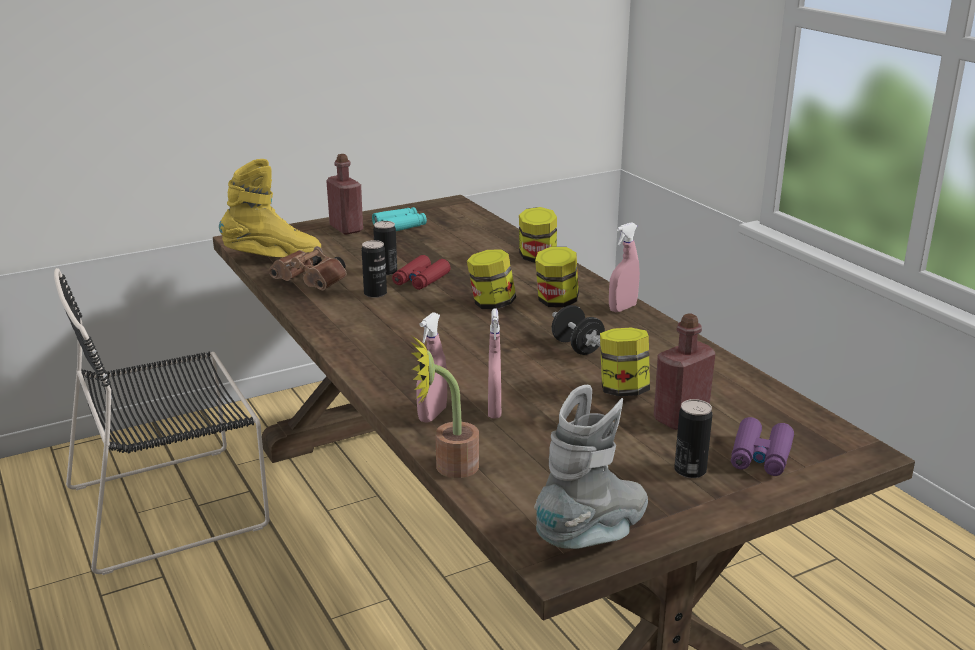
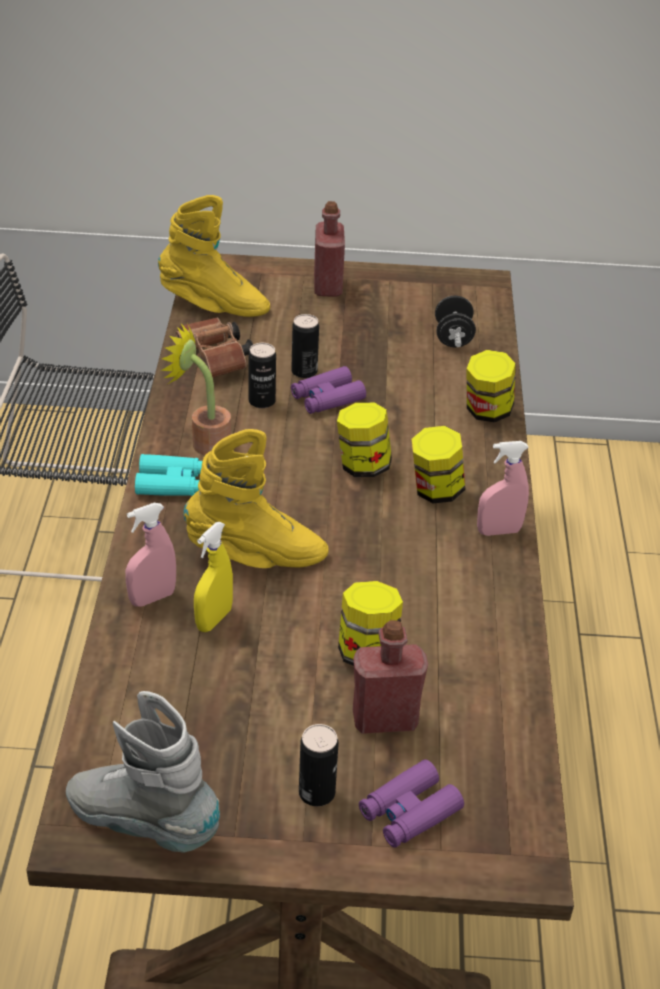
camera: 30 degrees right, 15 degrees up
(400, 226) = (388, 302): turquoise binoculars -> turquoise binoculars (172, 483)
(421, 280) = (327, 398): red binoculars -> purple binoculars
(448, 467) = (101, 671): potted plant -> potted plant (204, 442)
(479, 369) = (256, 556): none -> yellow boot
(494, 410) = (214, 619): pink spray bottle -> yellow spray bottle
(577, 347) = (385, 569): black dumbbell -> black dumbbell (453, 337)
(595, 535) = (143, 823): grey boot -> grey boot turned 135 degrees counterclockwise

